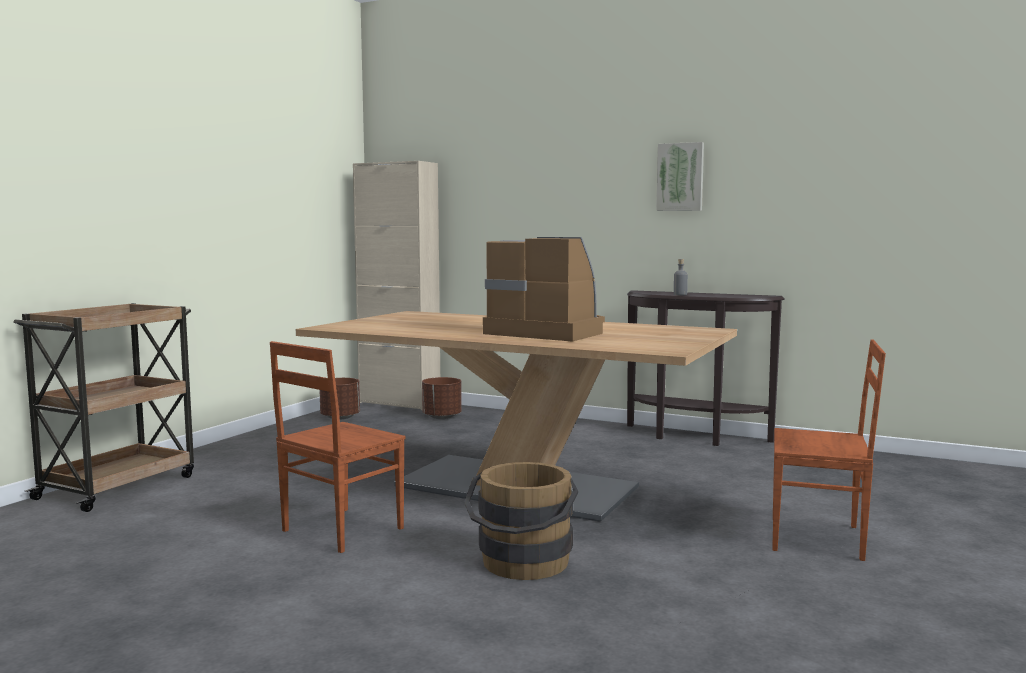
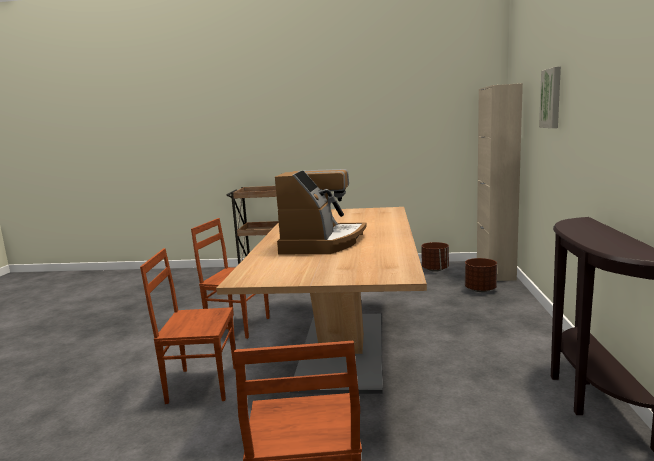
camera: 70 degrees right, 5 degrees up
(522, 565) = (202, 384): brown bucket -> brown chair
(680, 177) = (628, 88): picture -> picture (552, 98)
(680, 294) = (575, 232): grey bottle -> none

